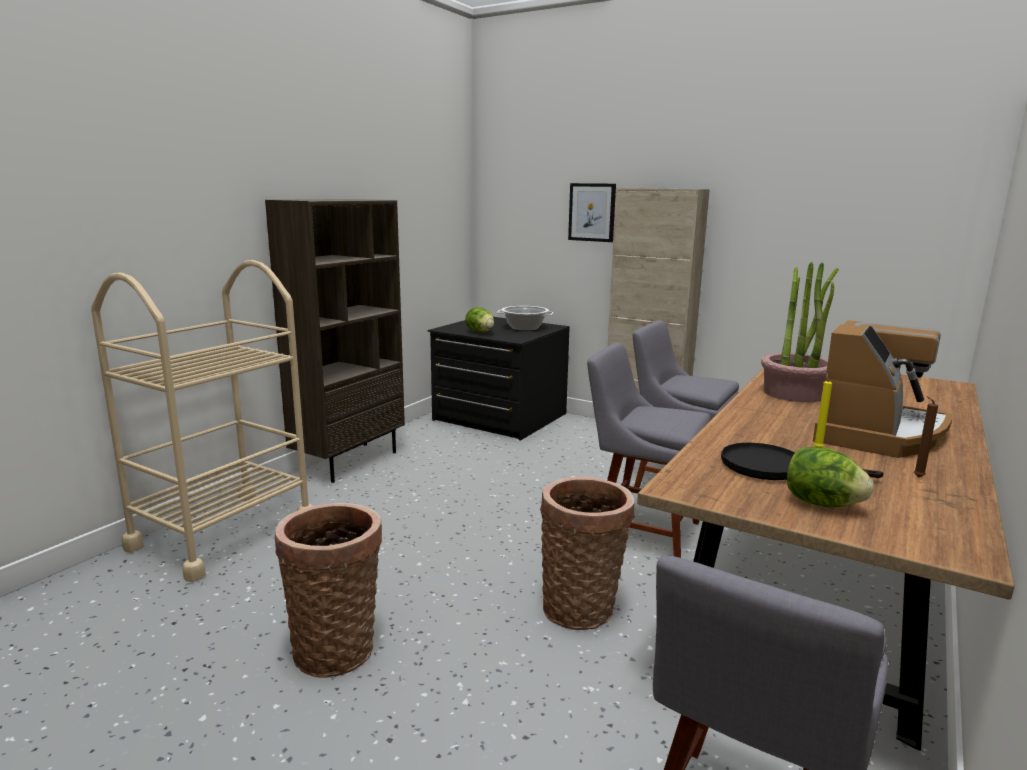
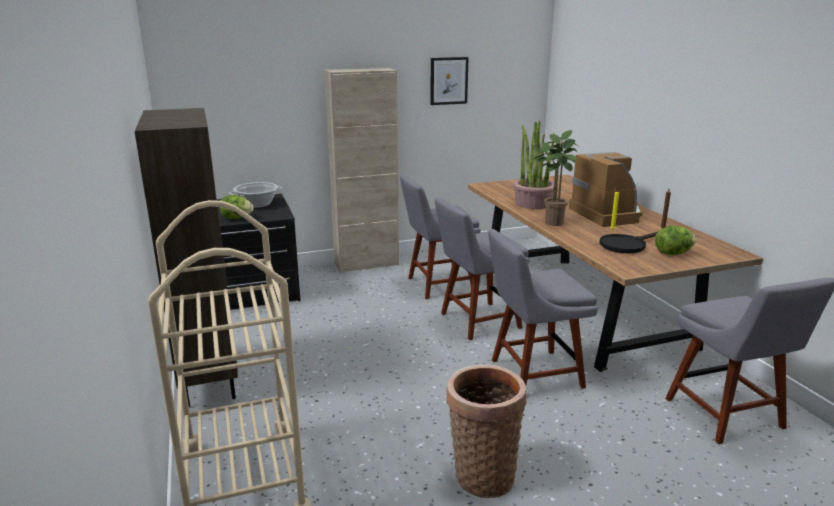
camera: 50 degrees left, 5 degrees up
(582, 607) = (532, 374): basket -> grey chair
(592, 212) = (289, 92): picture -> picture (448, 81)
(752, 414) = (551, 222): none -> potted plant

